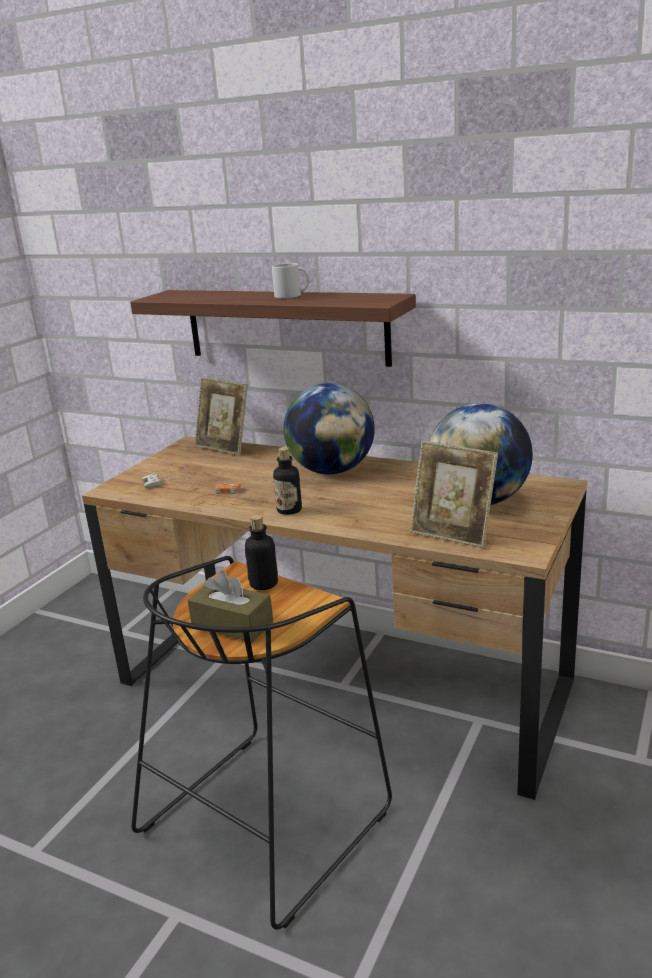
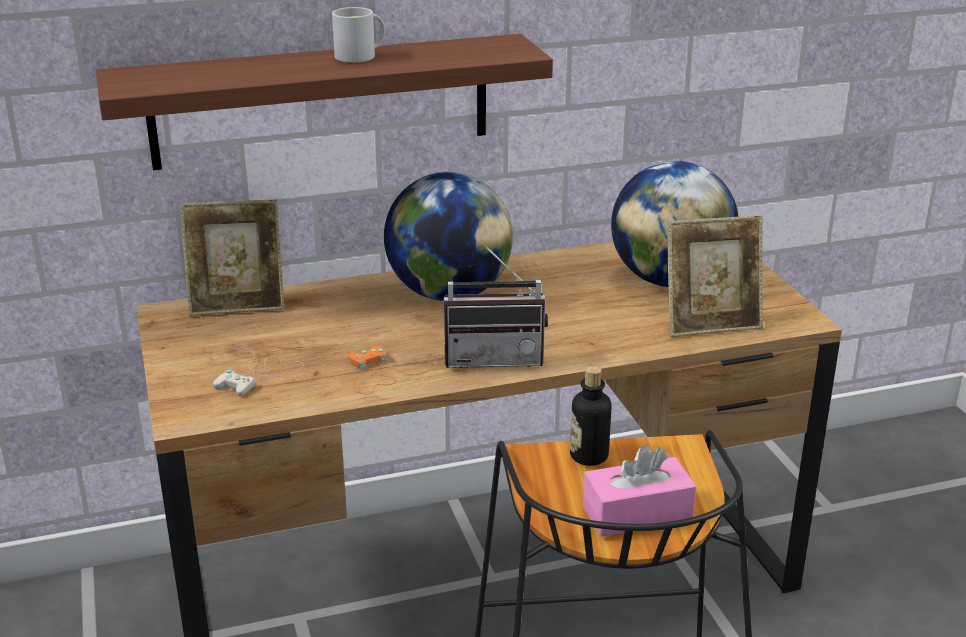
camera: 45 degrees left, 5 degrees up
(232, 624) = (637, 513): brown tissue box -> pink tissue box
(289, 510) = (494, 358): bottle -> radio

